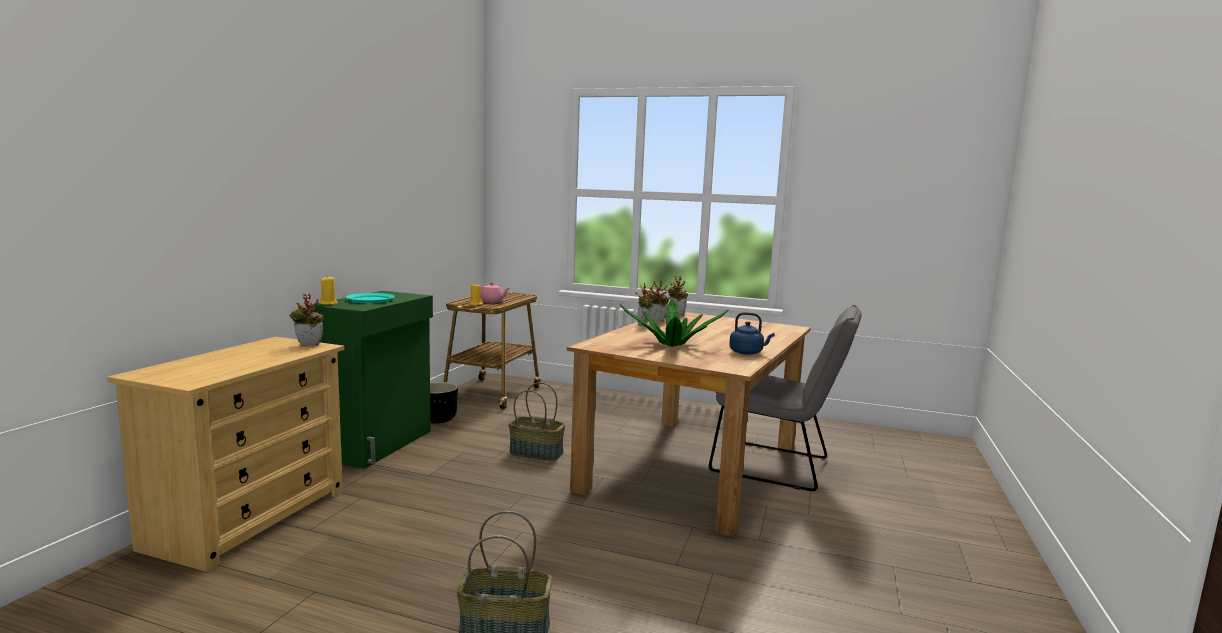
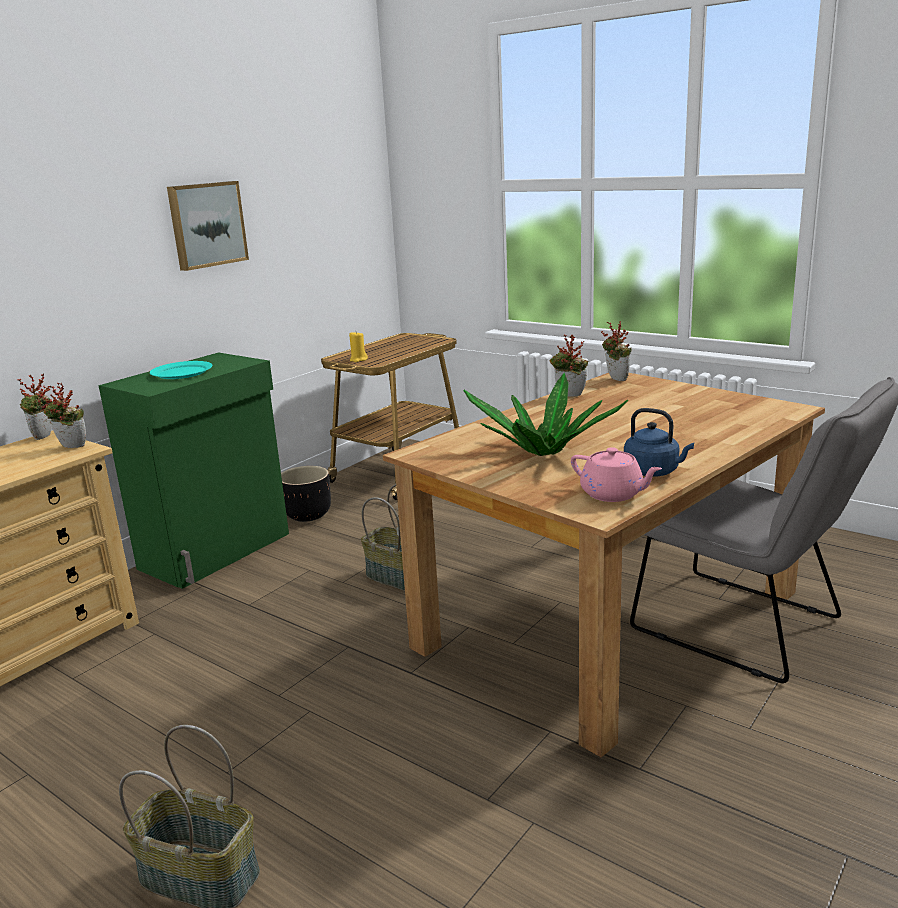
camera: 20 degrees right, 10 degrees up
(328, 303) = (125, 382): yellow candle -> none
(383, 196) = (206, 224): none -> picture
(492, 301) = (385, 353): pink teapot -> pink teapot (613, 494)
(644, 325) = (540, 407): potted plant -> potted plant (45, 437)

